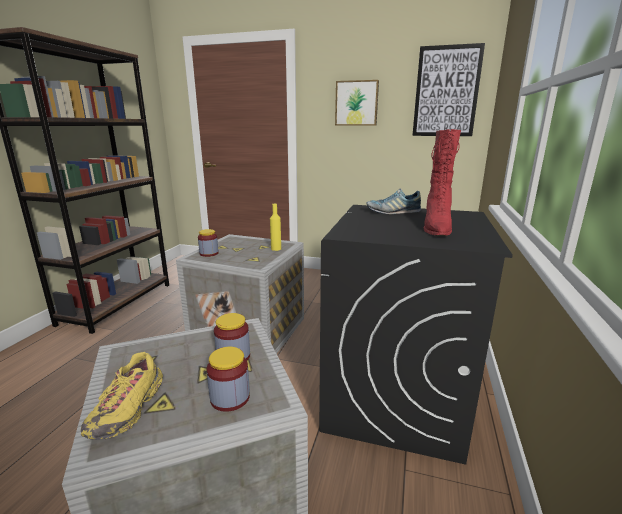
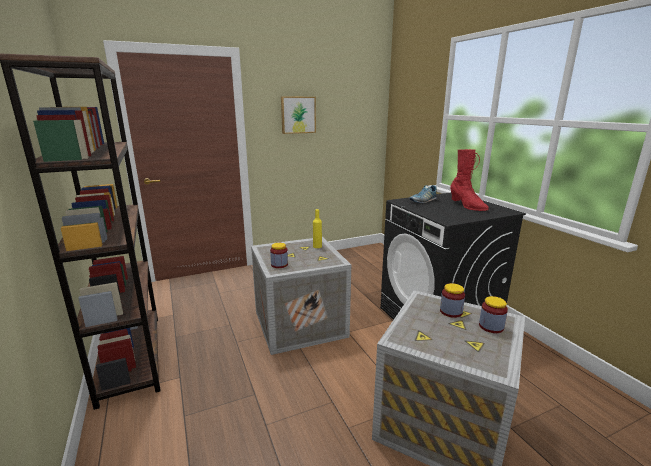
camera: 40 degrees left, 0 degrees up
(128, 410) = (471, 354): yellow shoe -> none
(446, 92) = (360, 106): picture -> none

